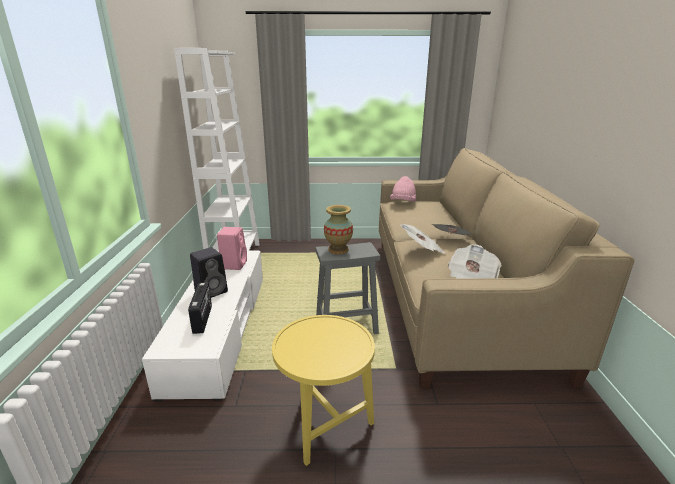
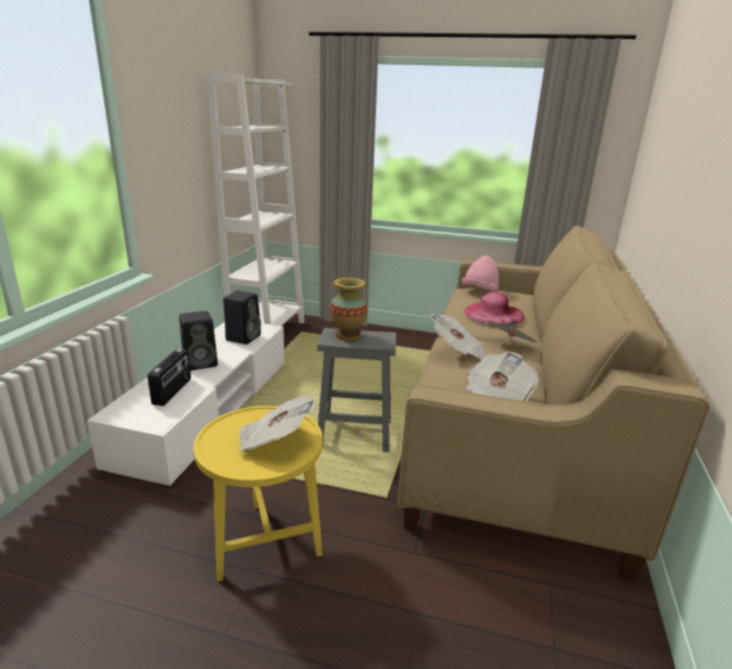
camera: 15 degrees right, 0 degrees up
(234, 264) = (243, 337): pink speaker -> black speaker
(335, 342) = (274, 440): none -> newspaper
(424, 218) = (493, 314): none -> pink hat

